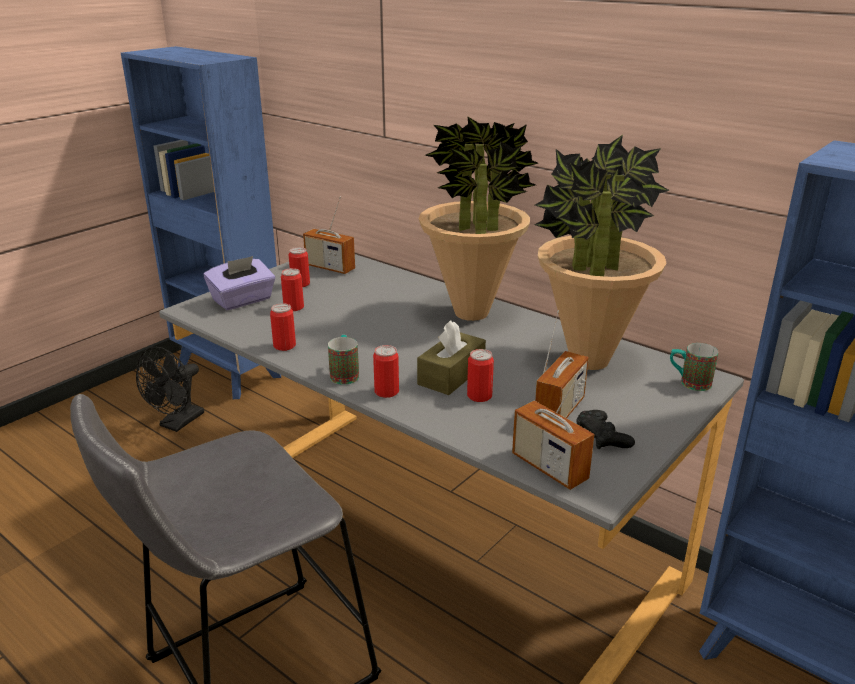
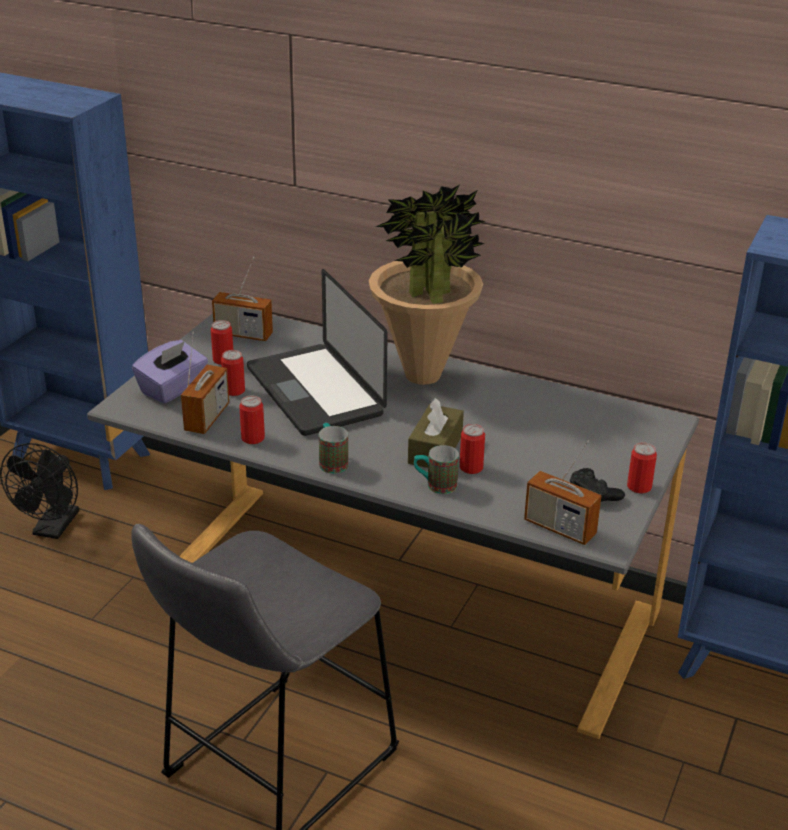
camera: 15 degrees left, 5 degrees up
(364, 315) = (315, 391): none -> laptop
(386, 391) = (382, 475): can -> can (639, 487)
(559, 411) = (549, 473): radio -> radio (207, 418)
(588, 361) = (556, 416): potted plant -> none
(688, 382) = (652, 428): mug -> mug (435, 485)

